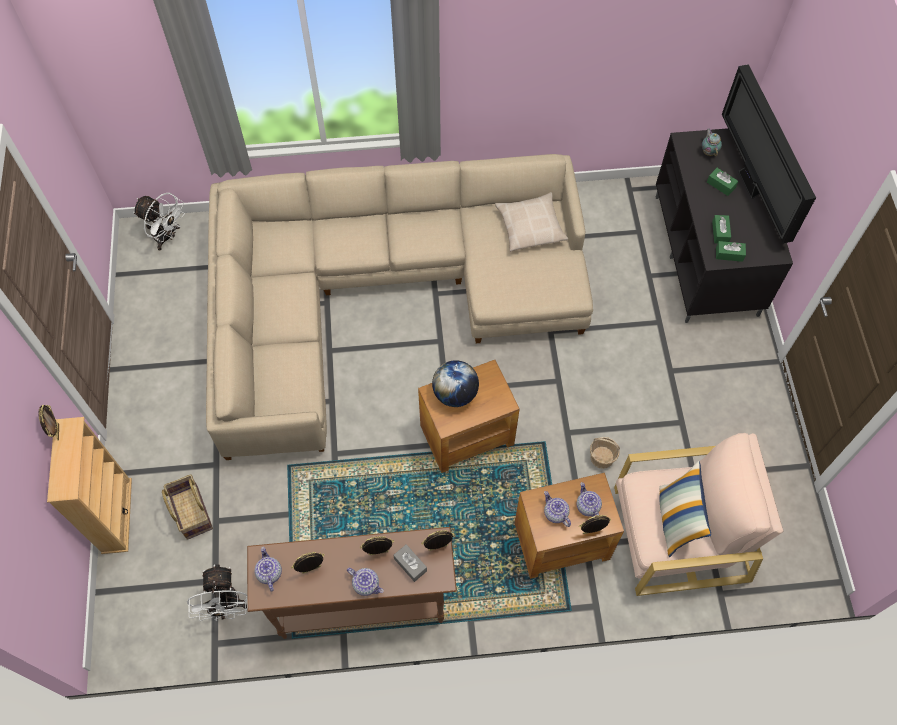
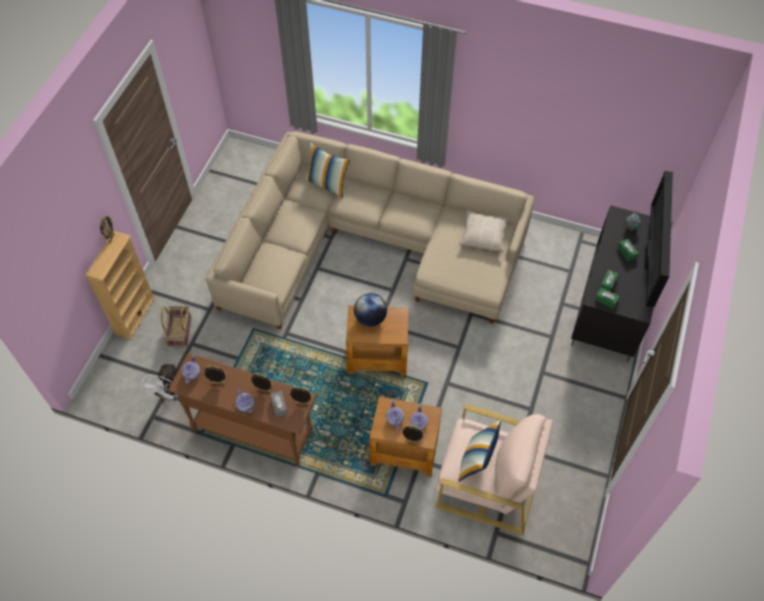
camera: 25 degrees right, 5 degrees down
(167, 237) = (252, 159): white fan -> none
(299, 235) = (327, 184): none -> pillow
(602, 457) = (462, 409): basket -> none

